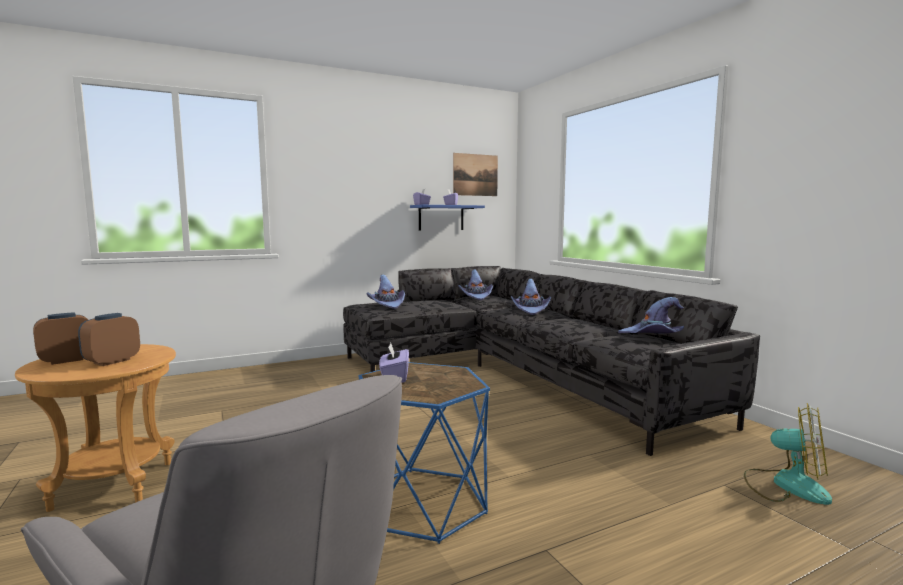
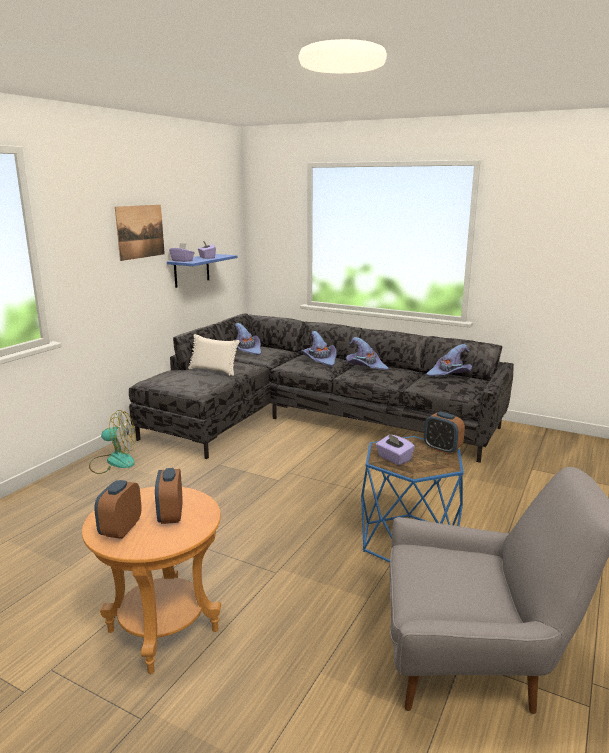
camera: 35 degrees left, 10 degrees up
(387, 304) = (190, 378): purple hat -> purple hat (365, 366)
(418, 304) = (214, 371): none -> white pillow
(468, 382) = (442, 449): none -> alarm clock
(475, 175) = (214, 219): picture -> picture (140, 231)
(786, 485) = (555, 459): fan -> fan (113, 462)

